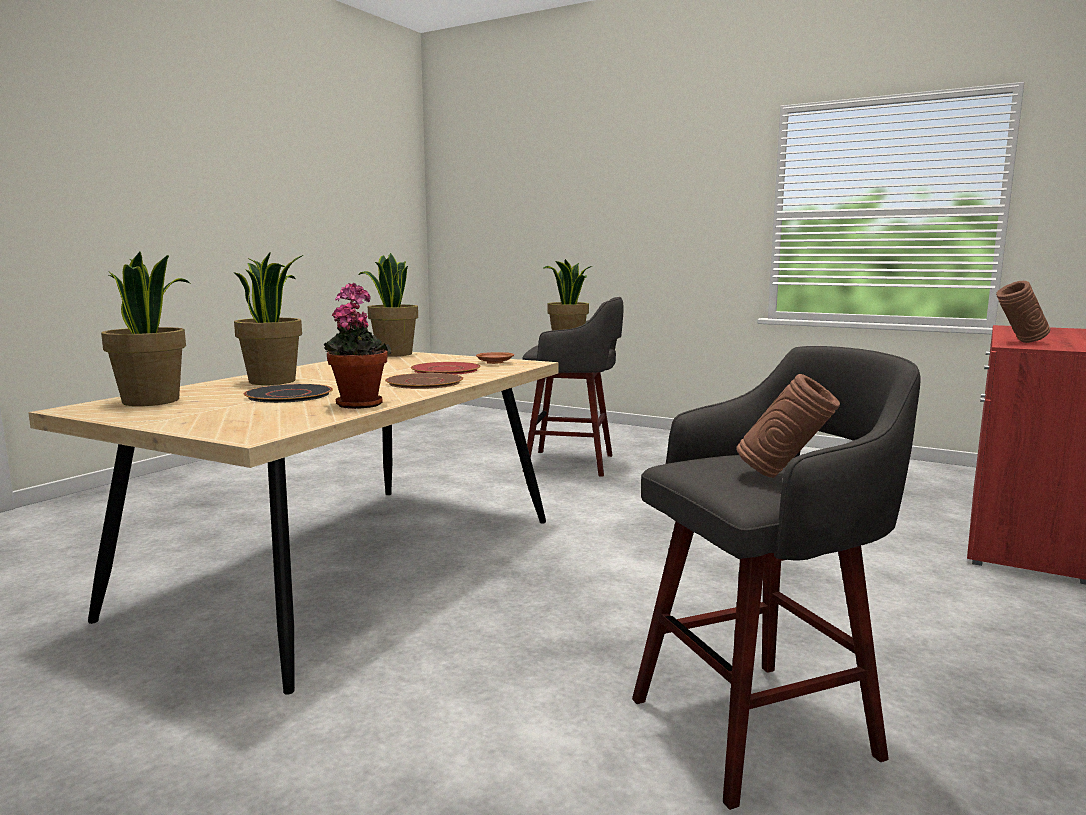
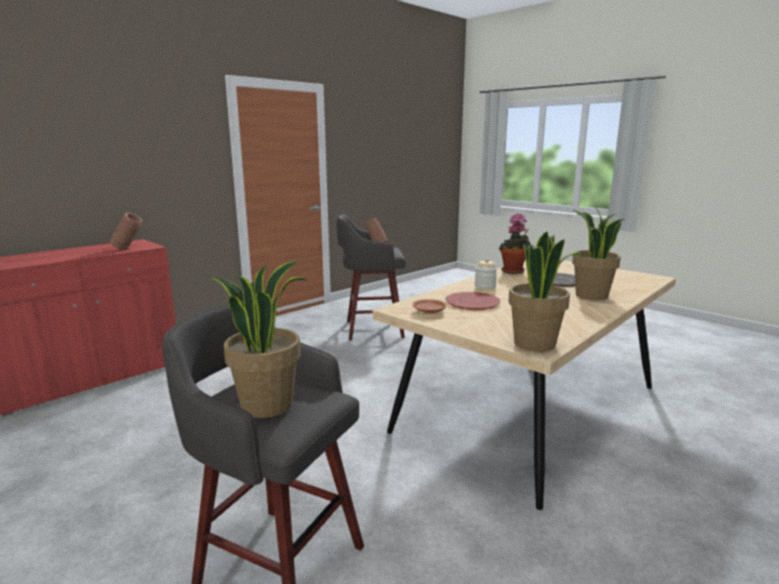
camera: 165 degrees left, 5 degrees up
(152, 401) = (628, 280): potted plant -> none
(424, 382) = (485, 286): brown plate -> jar

